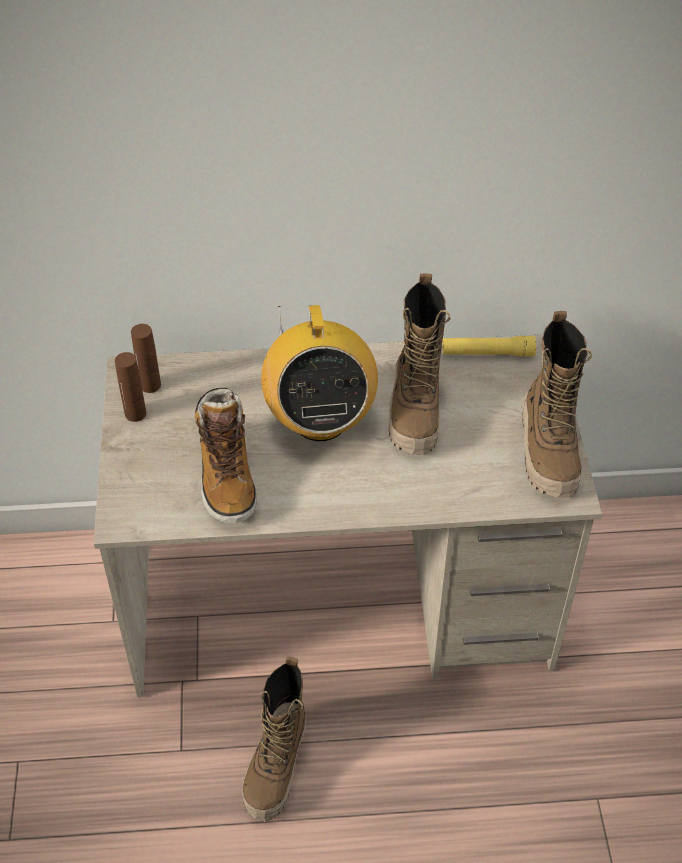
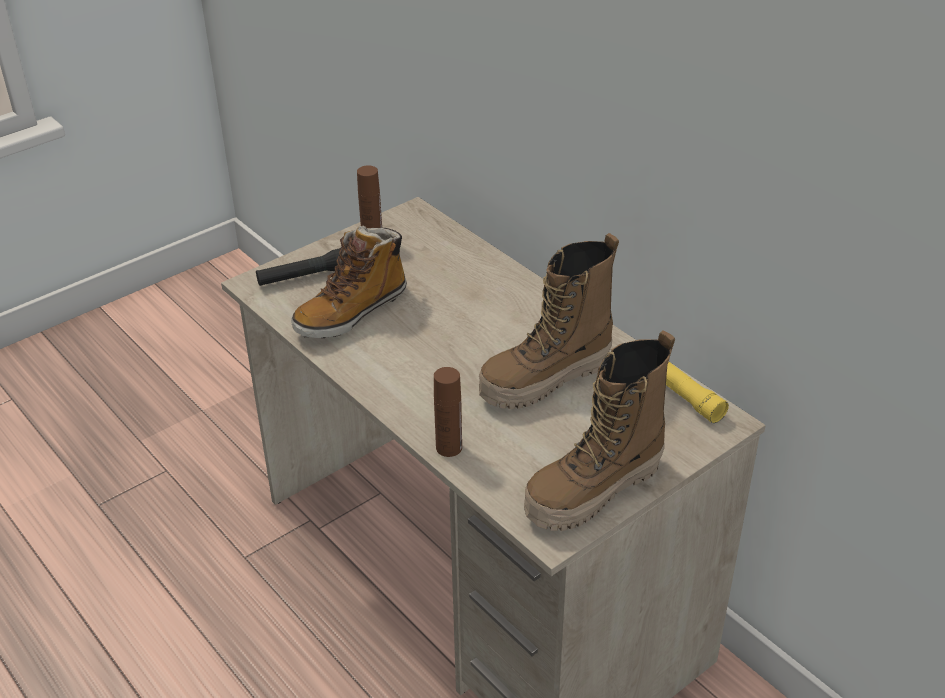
camera: 55 degrees right, 10 degrees down
(145, 485) = (302, 277): none -> black flashlight
(150, 385) = (410, 229): brown bottle -> brown bottle (449, 447)
(277, 767) = (274, 628): boot -> none
(319, 420) = (470, 330): radio -> none

